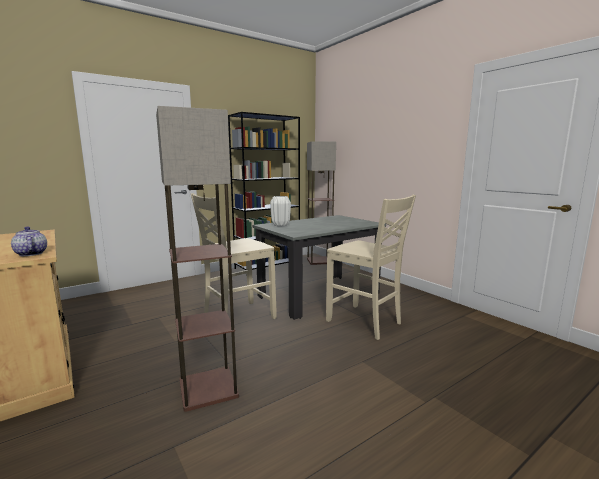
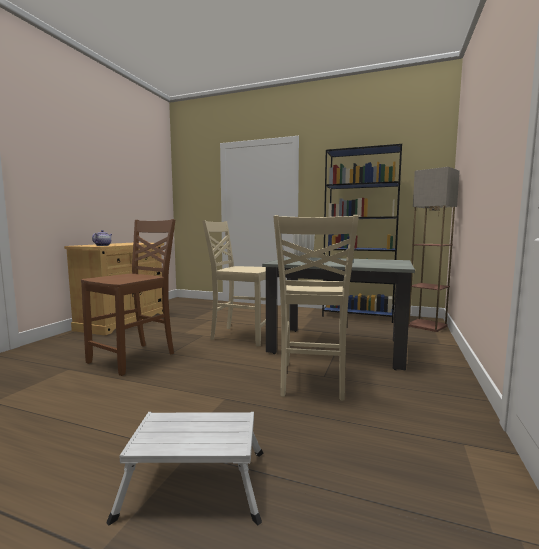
camera: 55 degrees right, 5 degrees down
(209, 388) = (134, 358): floor lamp -> brown chair
(470, 403) = (194, 483): none -> white step ladder

